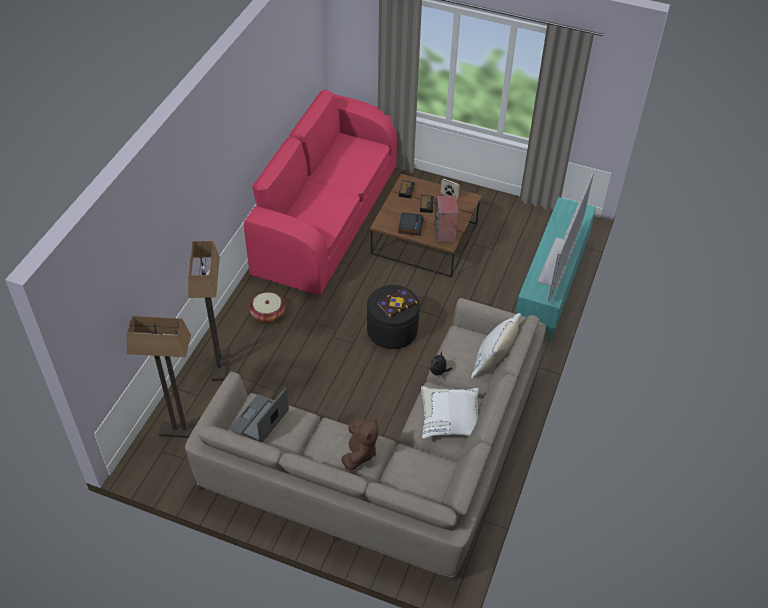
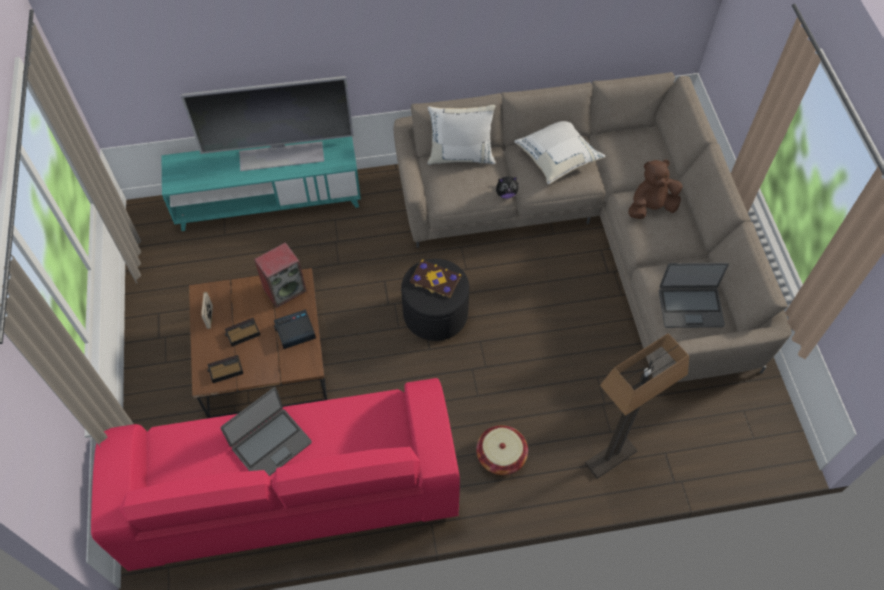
camera: 120 degrees left, 10 degrees up
(180, 431) = (719, 437): floor lamp -> none
(339, 184) = (271, 444): none -> laptop

